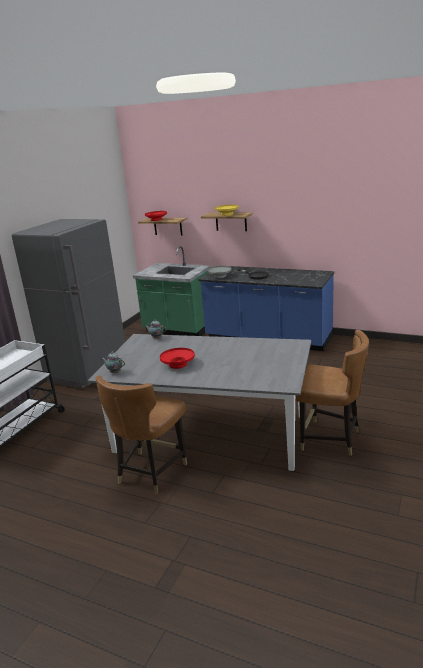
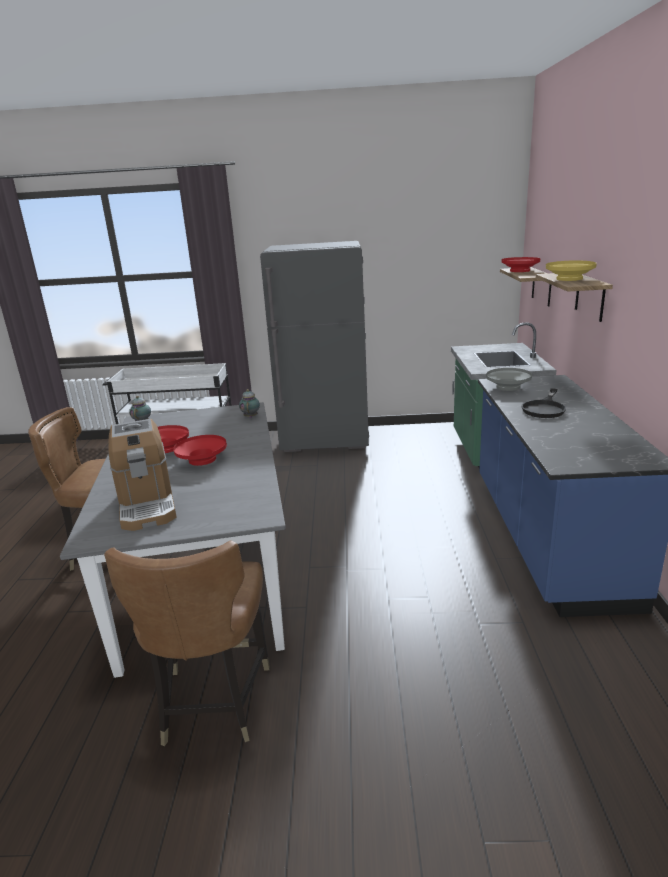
camera: 65 degrees right, 0 degrees up
(211, 354) = (202, 460): none -> red bowl
(259, 370) = (147, 505): none -> coffee machine

